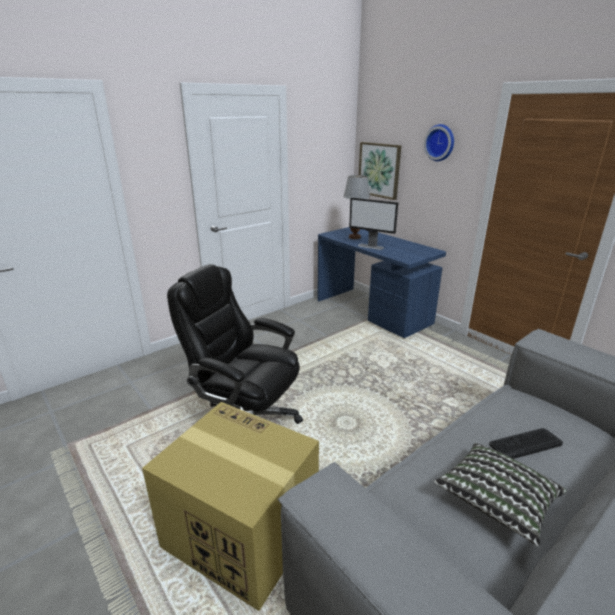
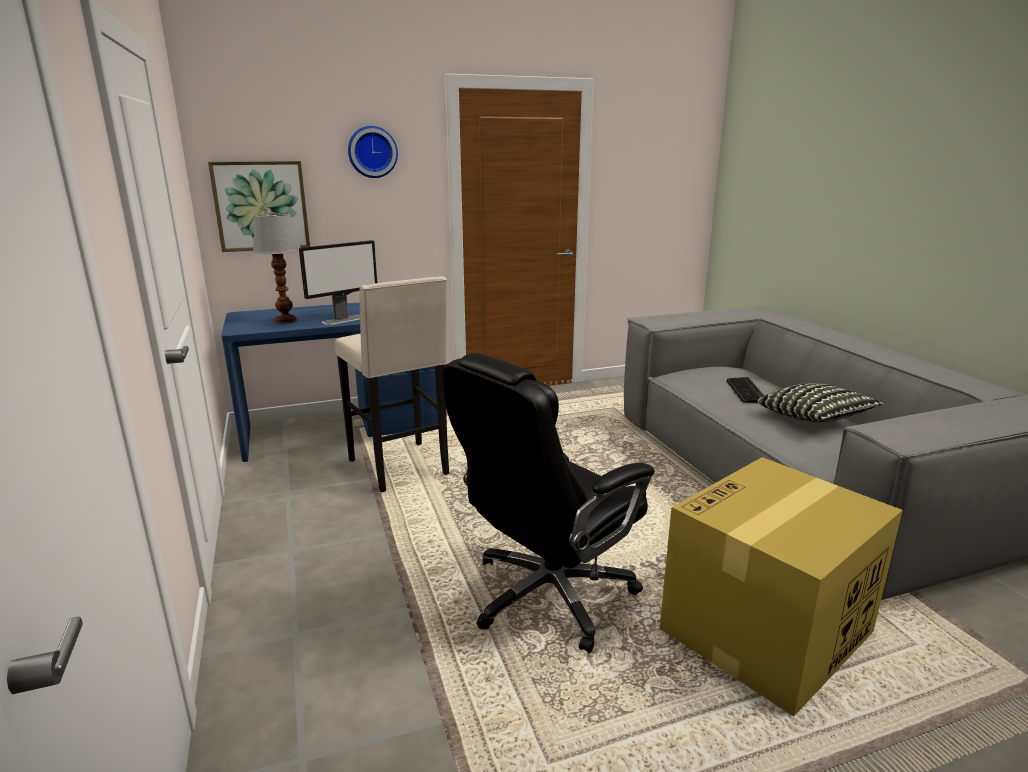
camera: 70 degrees left, 5 degrees down
(345, 341) = (401, 468): none -> beige stool

